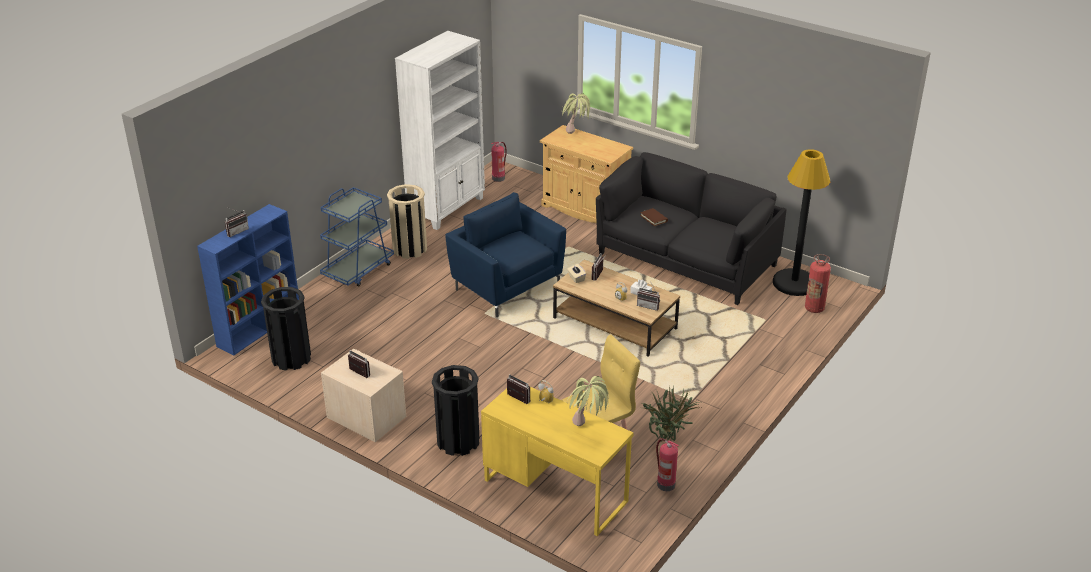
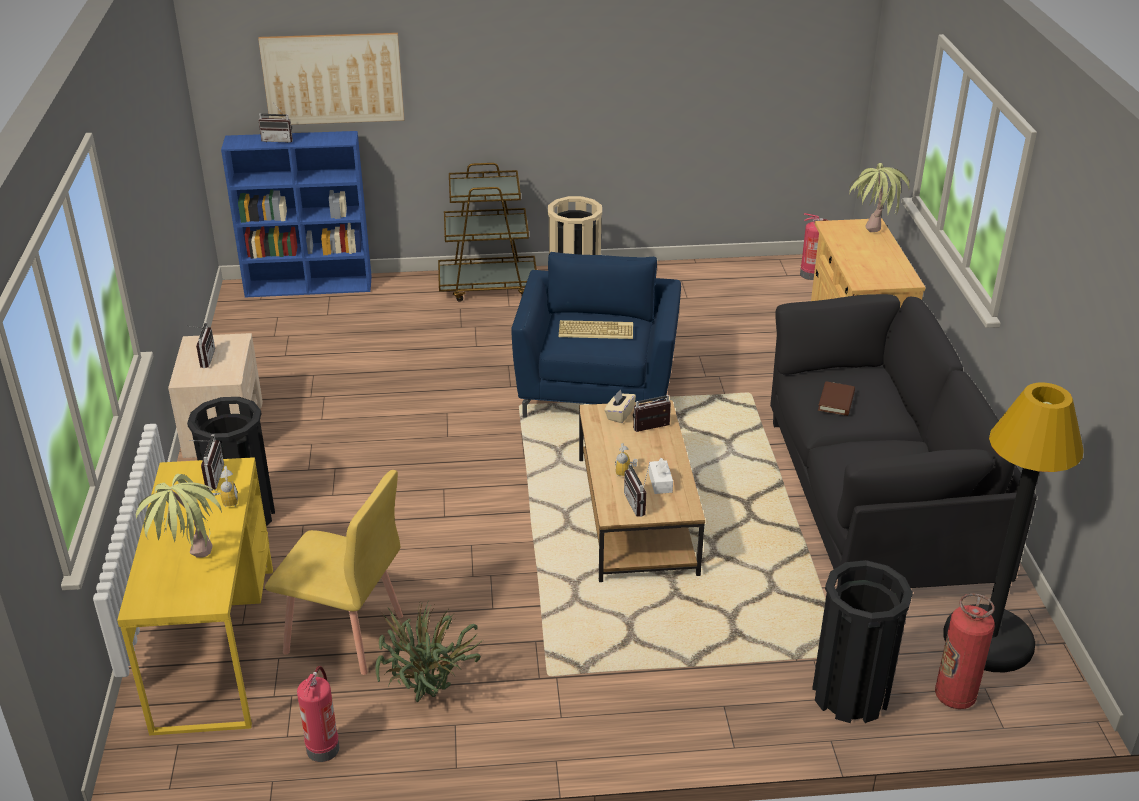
camera: 50 degrees right, 0 degrees up
(251, 174) = (333, 78): none -> picture
(291, 358) = (278, 330): black trash can -> black trash can (850, 694)
(358, 270) = (488, 286): blue cart -> brown cart
(447, 208) = (692, 275): white bookcase -> none
(513, 246) = (596, 330): none -> keyboard

